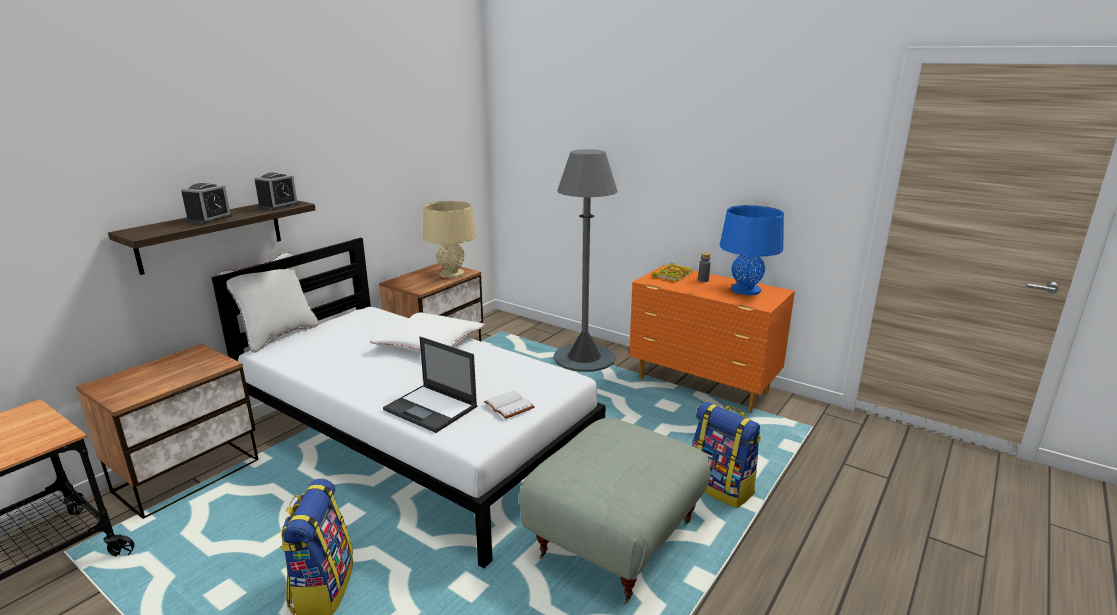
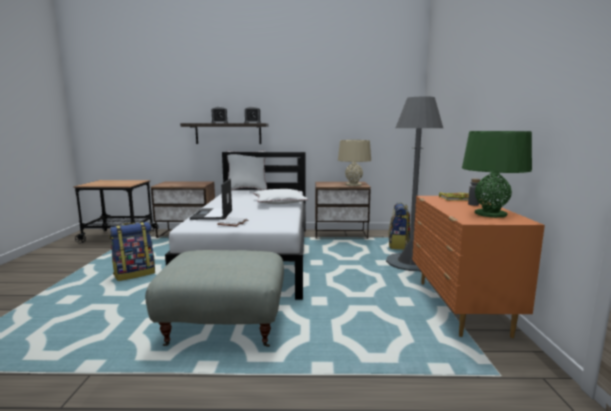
camera: 55 degrees right, 10 degrees down
(721, 488) = (327, 350): backpack -> backpack (398, 245)
(745, 290) = (490, 214): blue table lamp -> green table lamp

